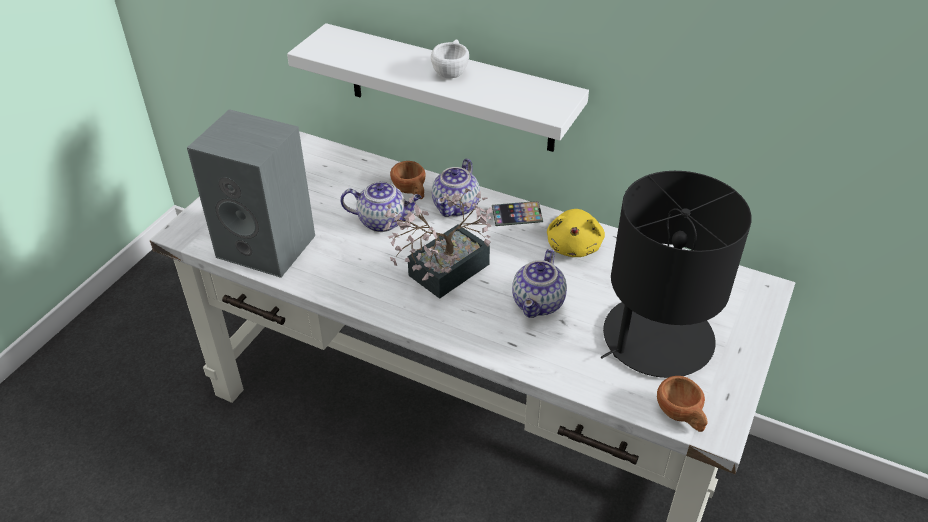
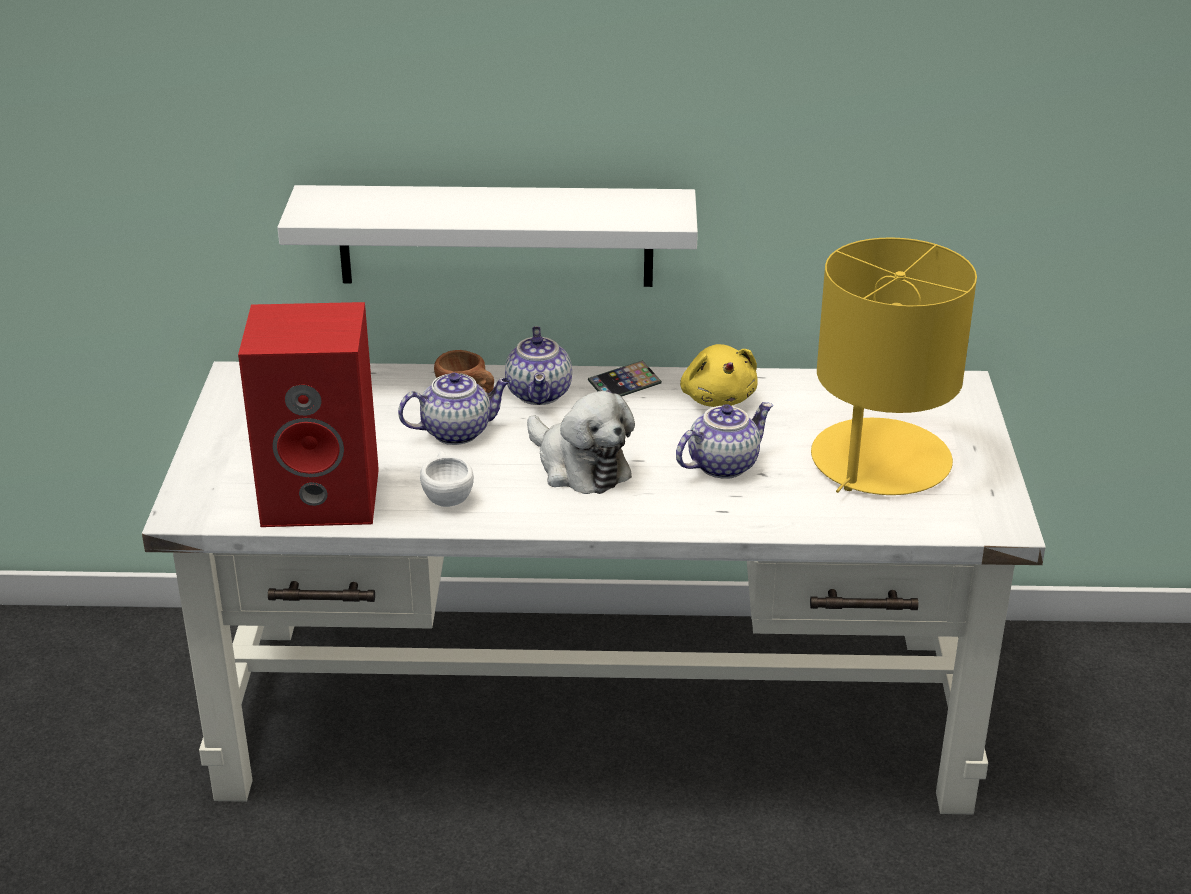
camera: 25 degrees left, 10 degrees down
(269, 246) = (324, 495): grey speaker -> red speaker
(441, 274) = (579, 466): potted plant -> plush toy
(451, 71) = (514, 203): white cup -> white cup (446, 496)
(539, 304) = (722, 464): teapot -> teapot turned 120 degrees counterclockwise
(656, 338) = (879, 461): black table lamp -> yellow table lamp
(681, 416) = (958, 523): brown cup -> none

